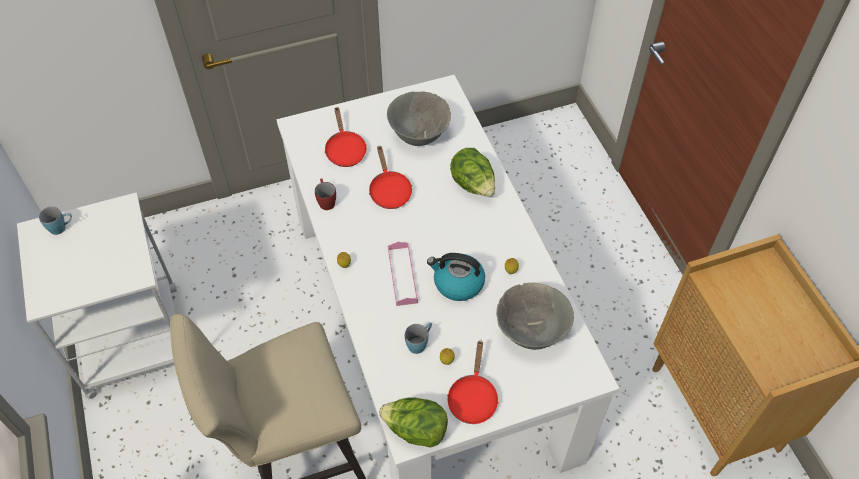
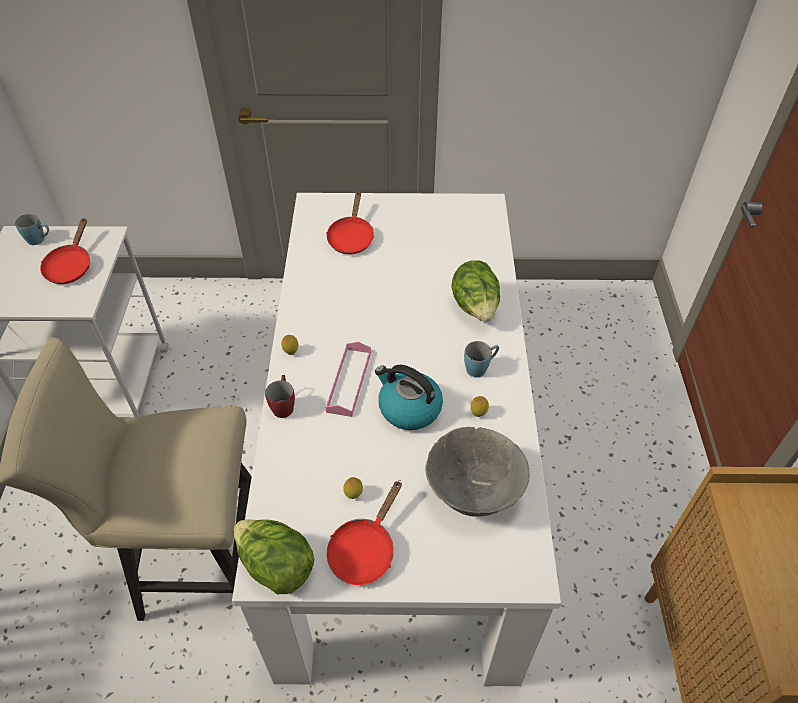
camera: 20 degrees right, 5 degrees down
(326, 201) = (305, 281): red mug -> red mug (283, 405)
(389, 191) = (378, 289): red frying pan -> red frying pan (70, 266)
(418, 135) = (437, 242): grey bowl -> none
(419, 343) = (332, 463): blue mug -> blue mug (480, 367)

